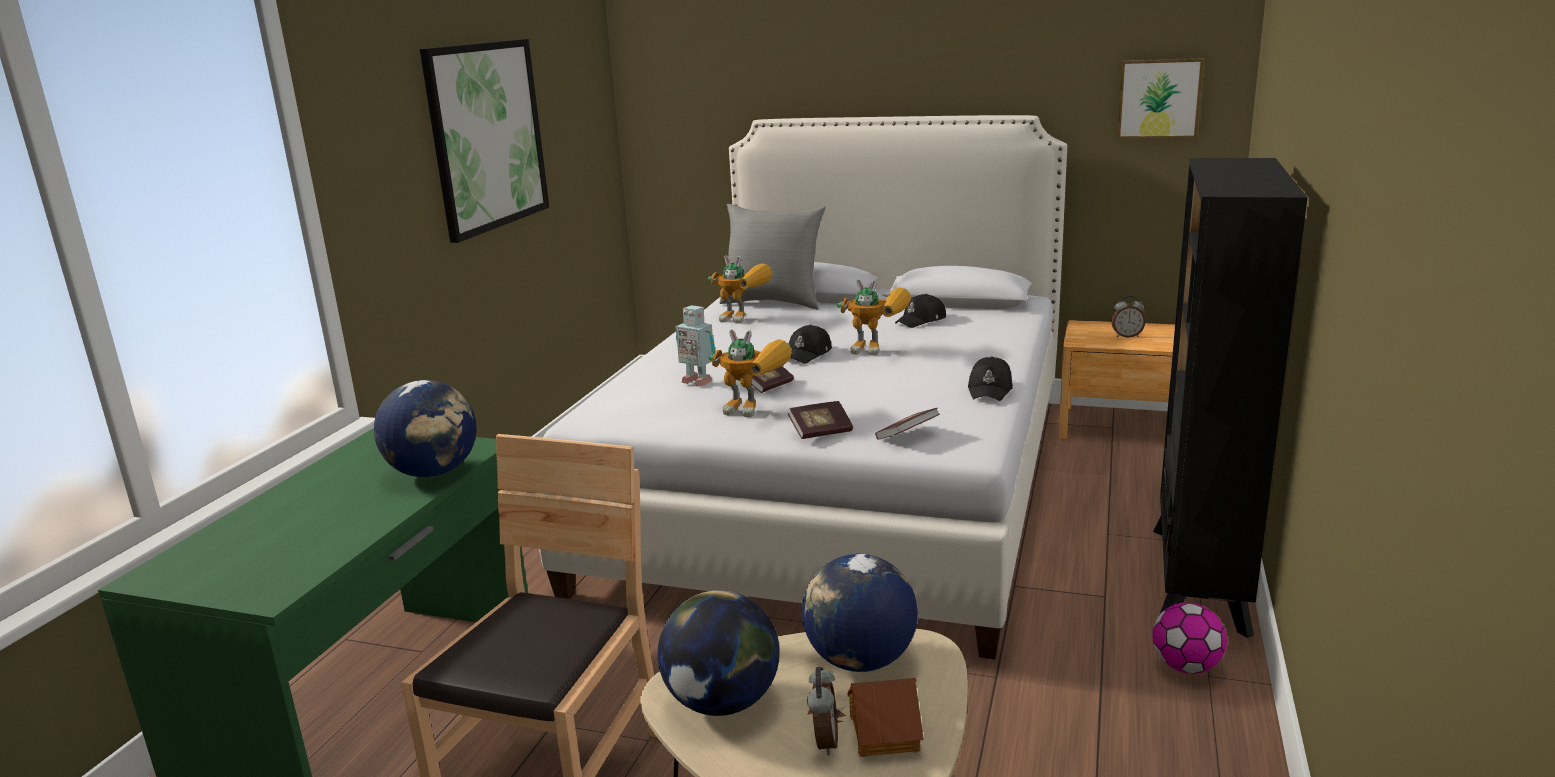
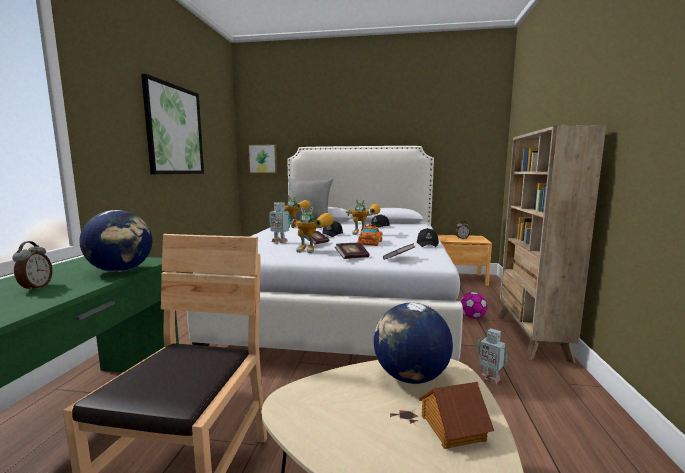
camera: 10 degrees left, 10 degrees down
(722, 703) = (325, 412): globe -> none
(824, 742) = (411, 438): alarm clock -> alarm clock (35, 287)
(877, 383) = (370, 242): none -> orange toy car
(1065, 657) = (489, 377): none -> toy robot
(1159, 98) = (470, 140): picture -> picture (263, 159)
(1186, 667) = (554, 379): football -> football (472, 317)
(1198, 579) = (531, 337): black bookcase -> beige bookcase

